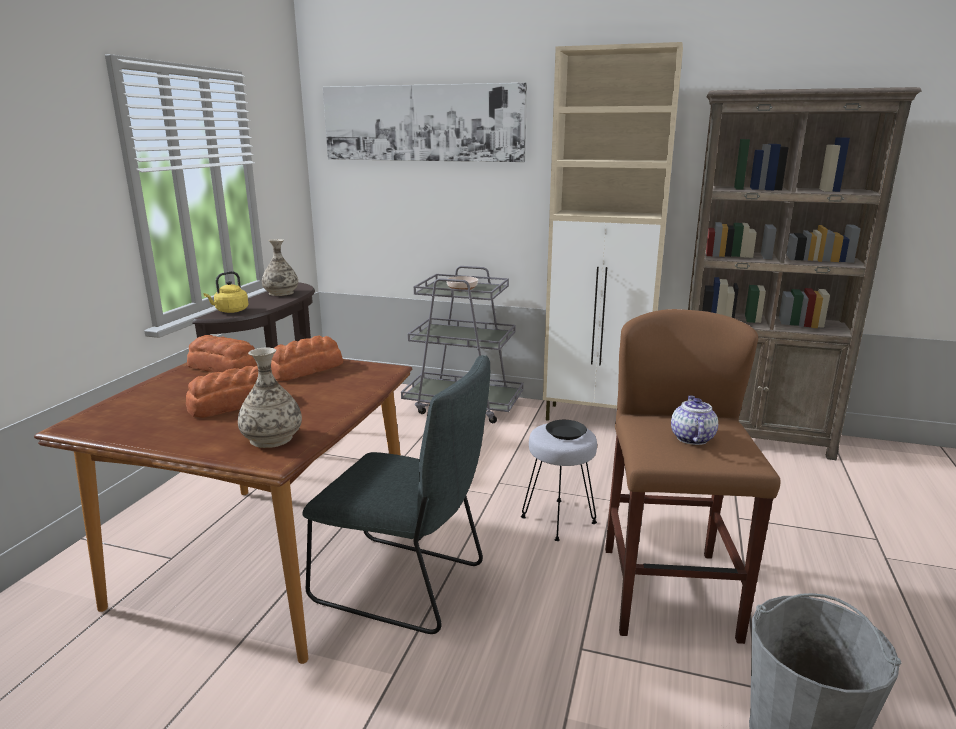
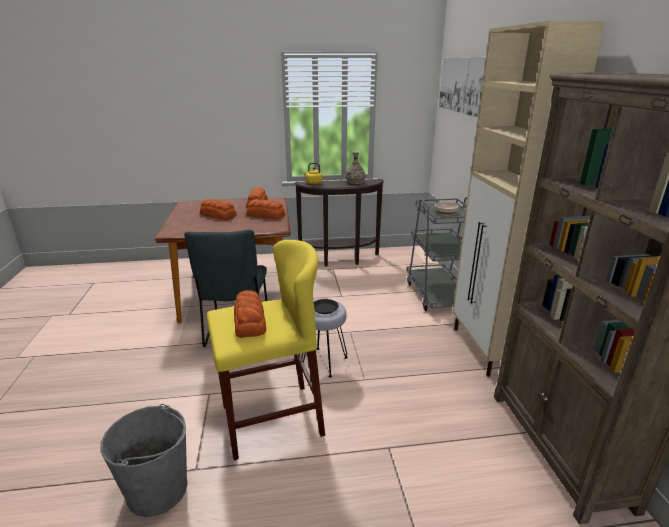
camera: 65 degrees right, 5 degrees up
(272, 438) = (186, 228): vase -> none
(668, 592) = (271, 420): brown stool -> yellow stool
(691, 438) = (250, 320): teapot -> bread

